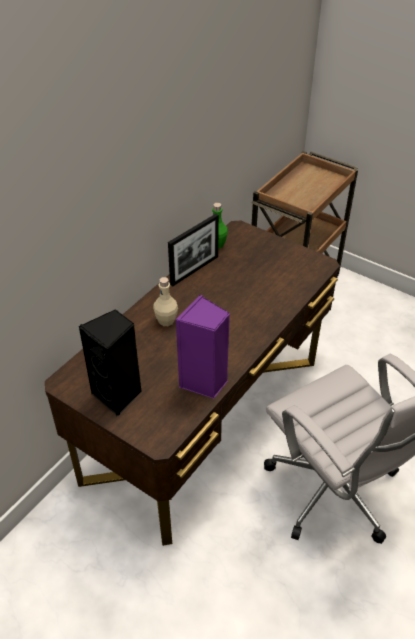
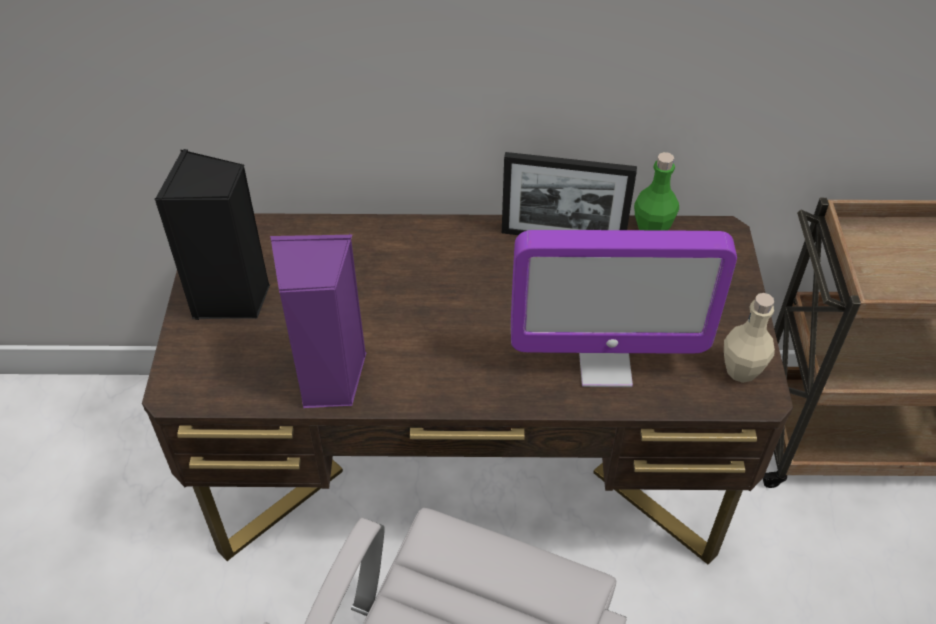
camera: 55 degrees right, 5 degrees up
(166, 321) = (420, 267): beige bottle -> beige bottle (741, 370)
(274, 294) = (604, 365): none -> monitor

